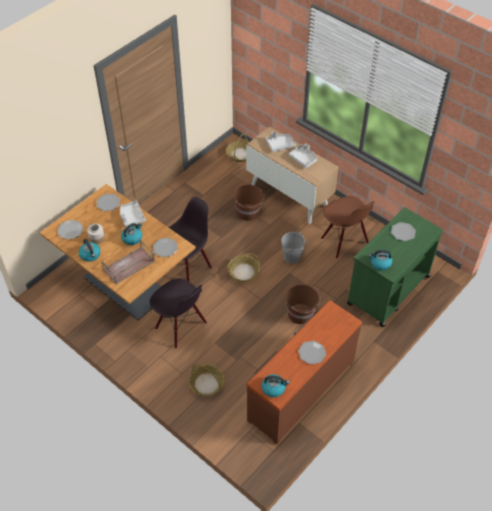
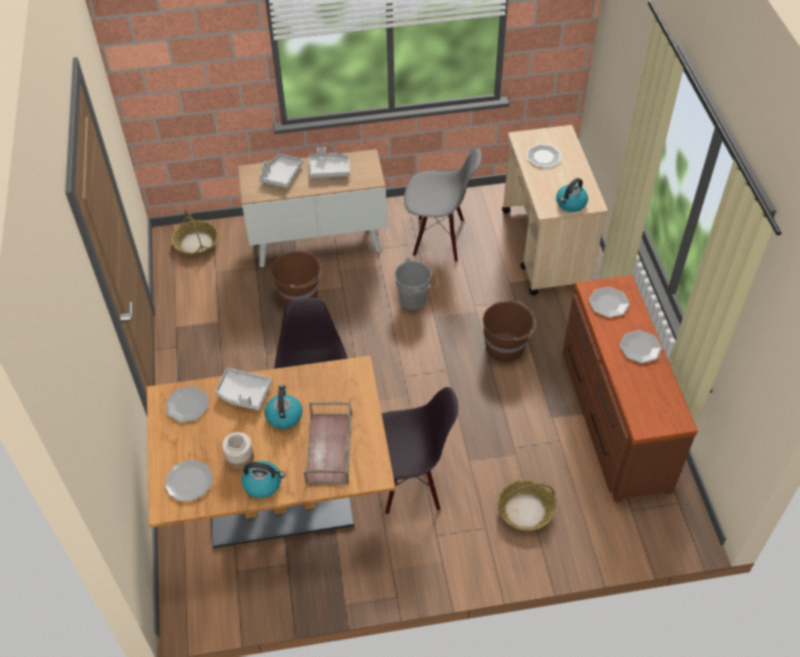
camera: 50 degrees left, 0 degrees up
(165, 248) = (340, 389): plate -> plate (608, 303)
(243, 271) = (387, 360): basket -> none
(274, 388) = (663, 417): kettle -> none
(344, 241) = (438, 238): brown chair -> grey chair
(388, 290) = (545, 248): green cart -> beige cart

